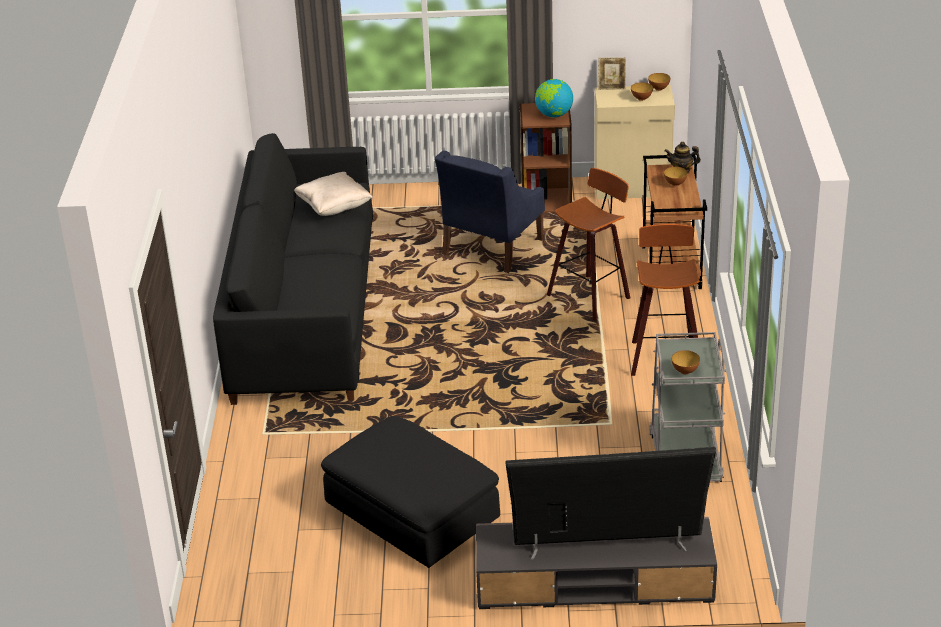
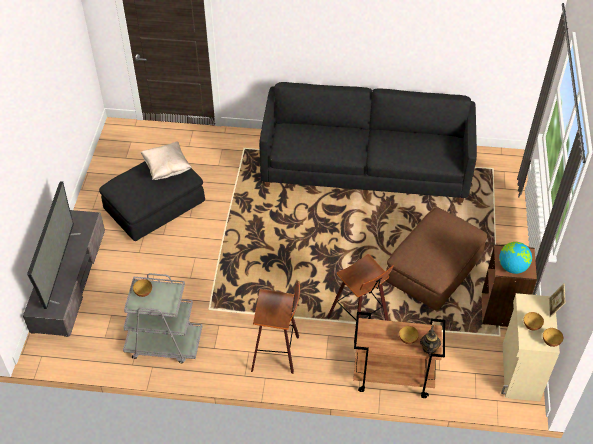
camera: 95 degrees right, 15 degrees up
(334, 208) = (418, 152): beige pillow -> beige pillow (167, 168)
(492, 247) = (433, 269): blue armchair -> brown ottoman

